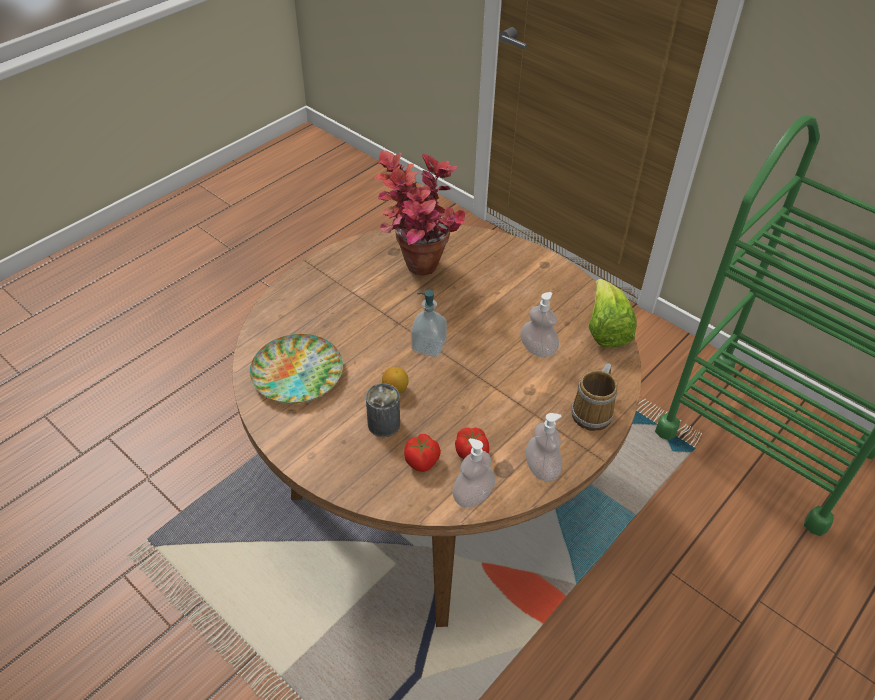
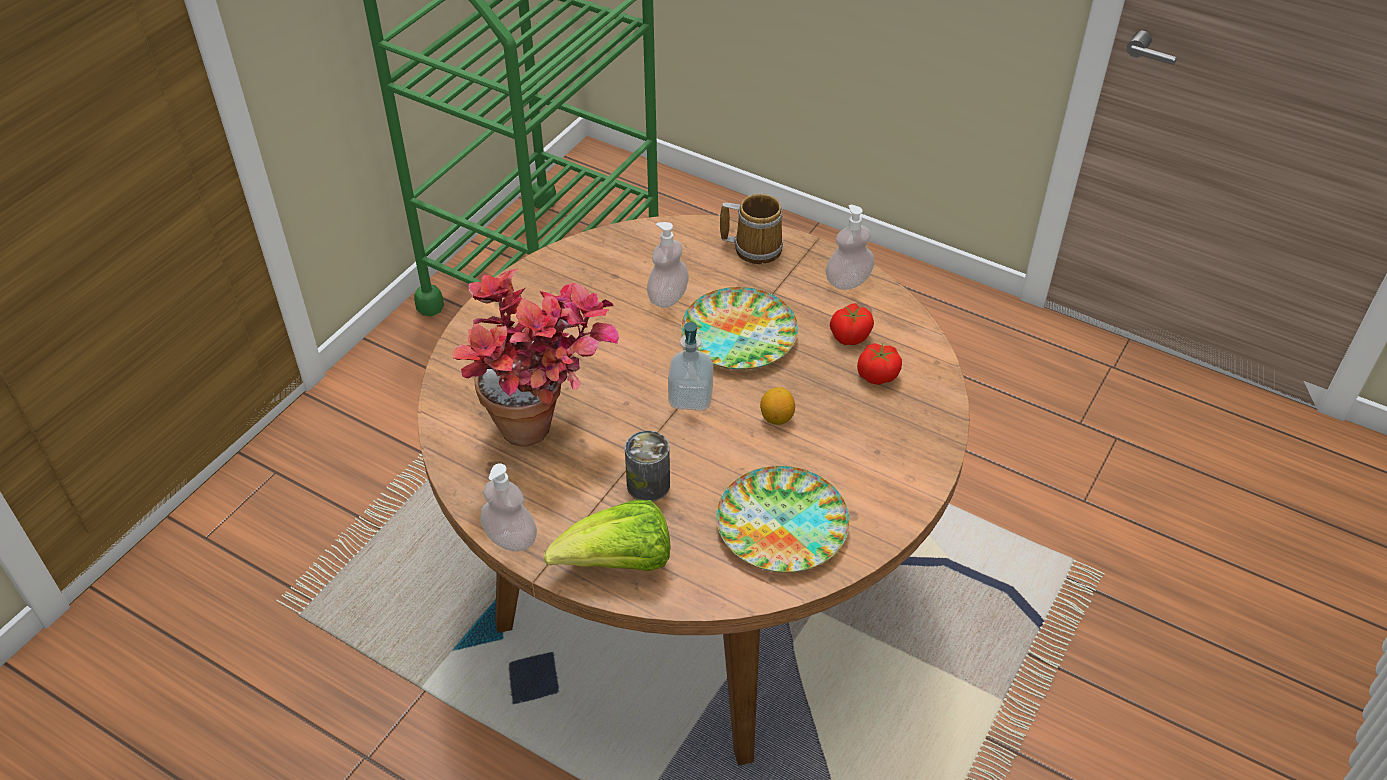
camera: 100 degrees left, 0 degrees up
(384, 424) = (836, 419): can -> can (648, 485)
(473, 495) = (905, 329): soap dispenser -> soap dispenser (510, 538)
(486, 383) = (739, 336): none -> plate
(606, 330) = (619, 243): lettuce -> lettuce (619, 563)

